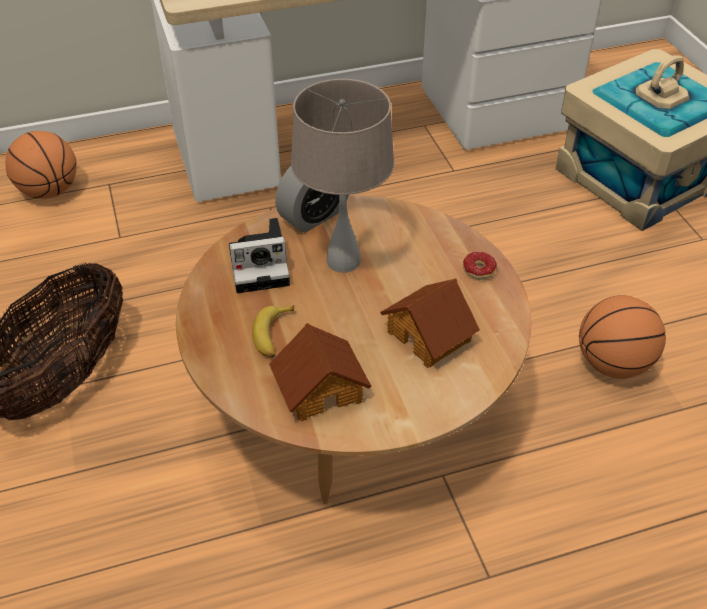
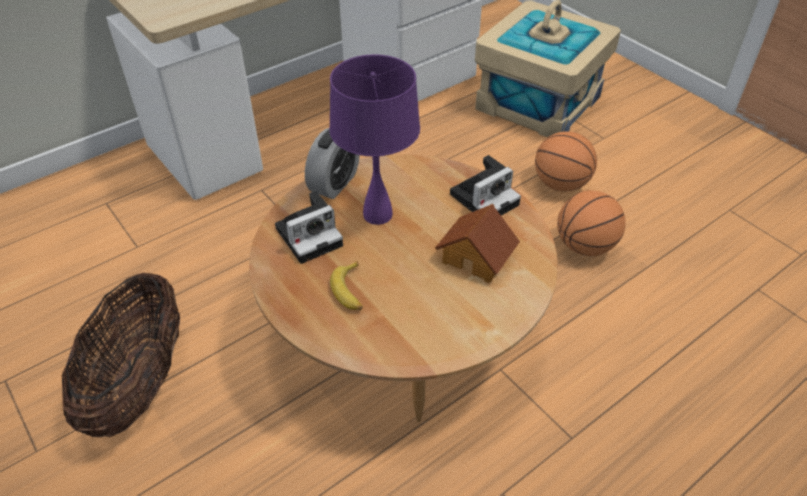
camera: 20 degrees left, 0 degrees up
(49, 191) = (51, 222): basketball -> basketball (560, 184)
(320, 388) = (412, 323): toy house -> none
(343, 260) = (377, 214): beige table lamp -> purple table lamp
(473, 272) = (485, 198): donut -> camera

